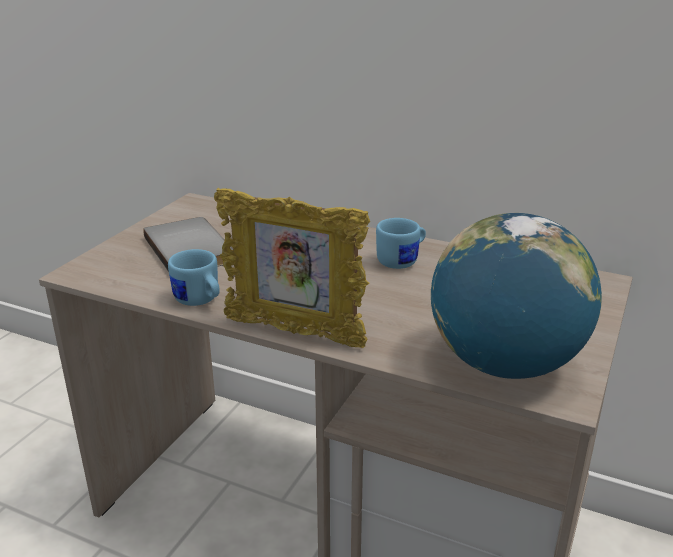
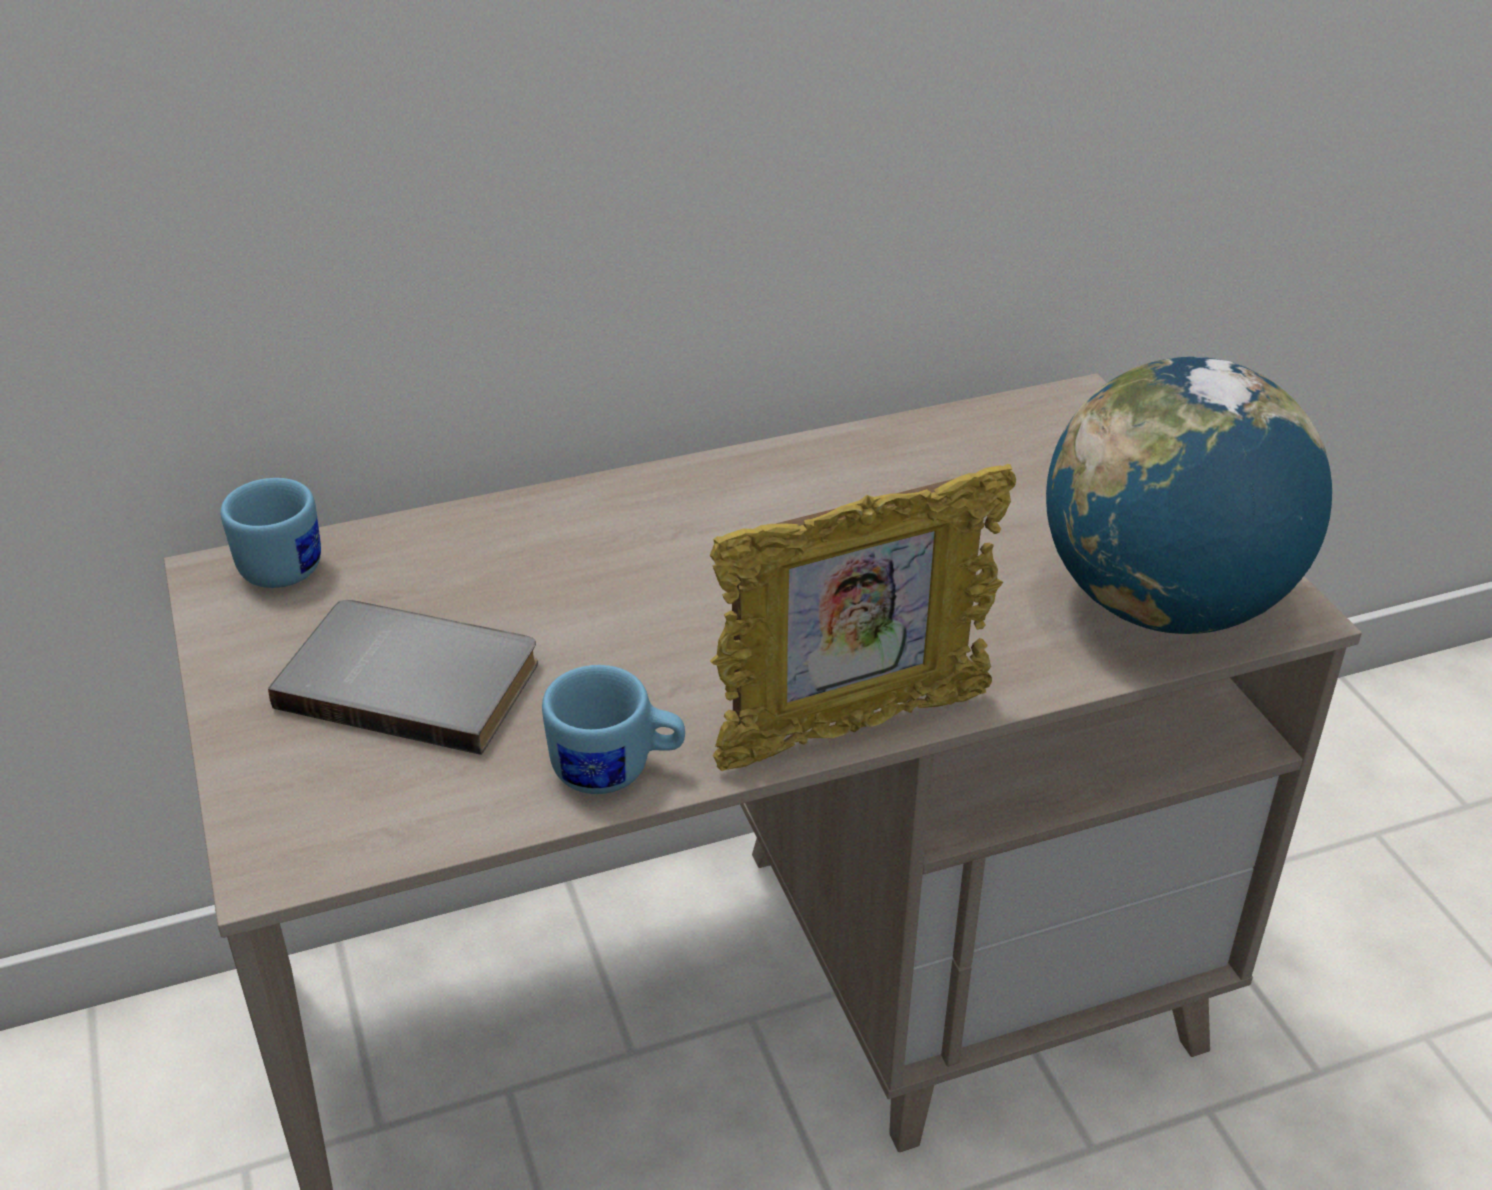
camera: 45 degrees left, 10 degrees up
(402, 261) = (791, 506): blue mug -> blue mug (287, 561)

